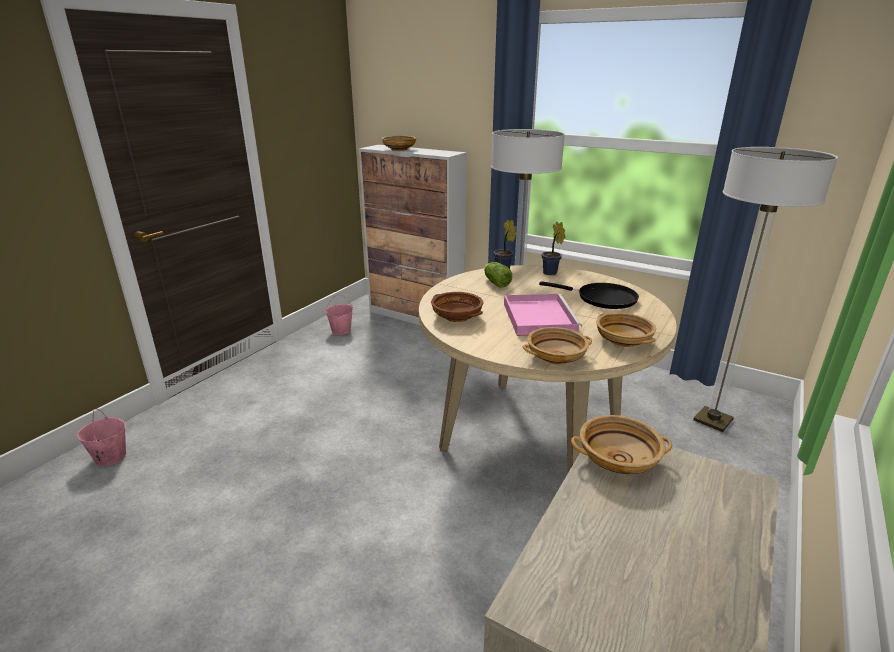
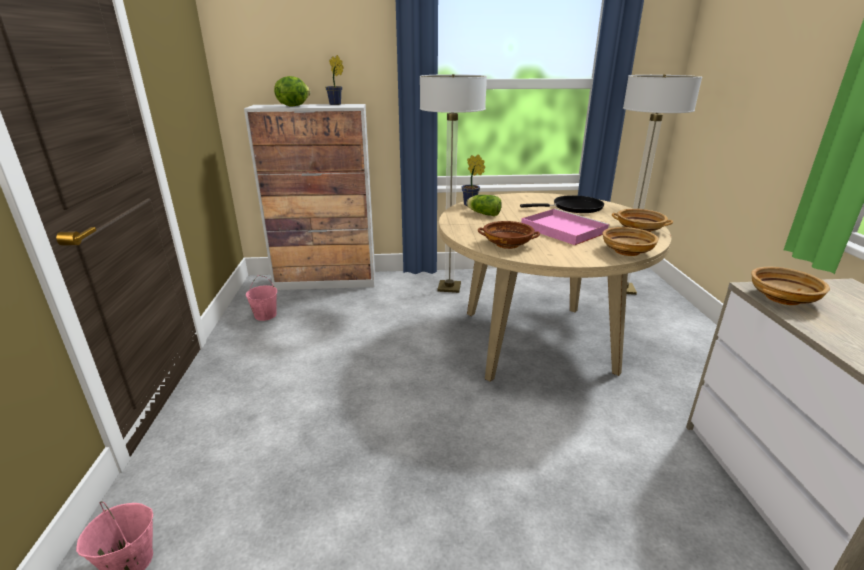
camera: 35 degrees left, 0 degrees up
(399, 149) = (293, 106): beige bowl -> lettuce
(551, 273) = (508, 199): potted plant -> potted plant (336, 104)

